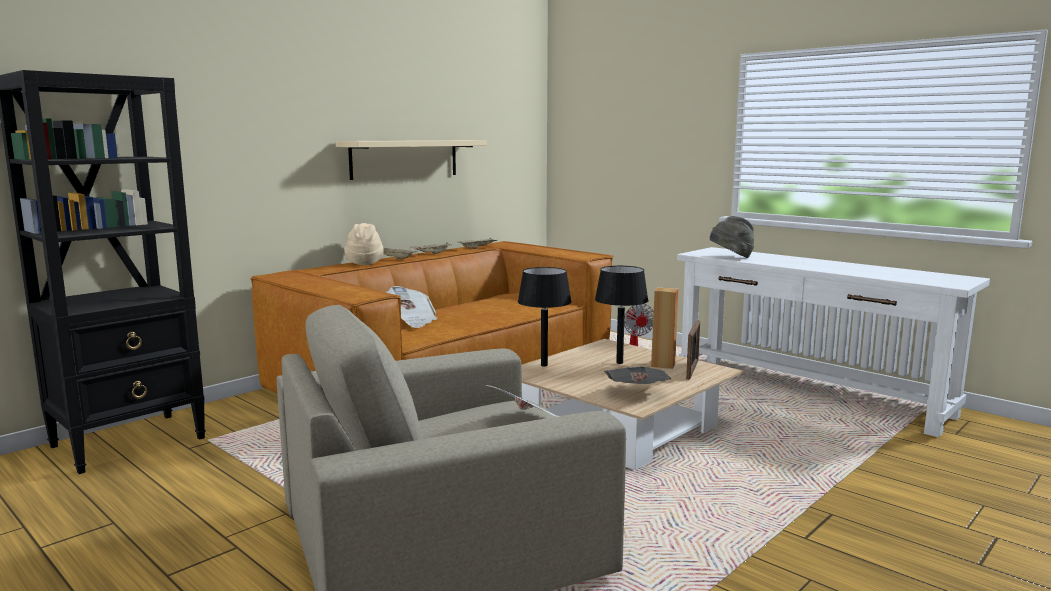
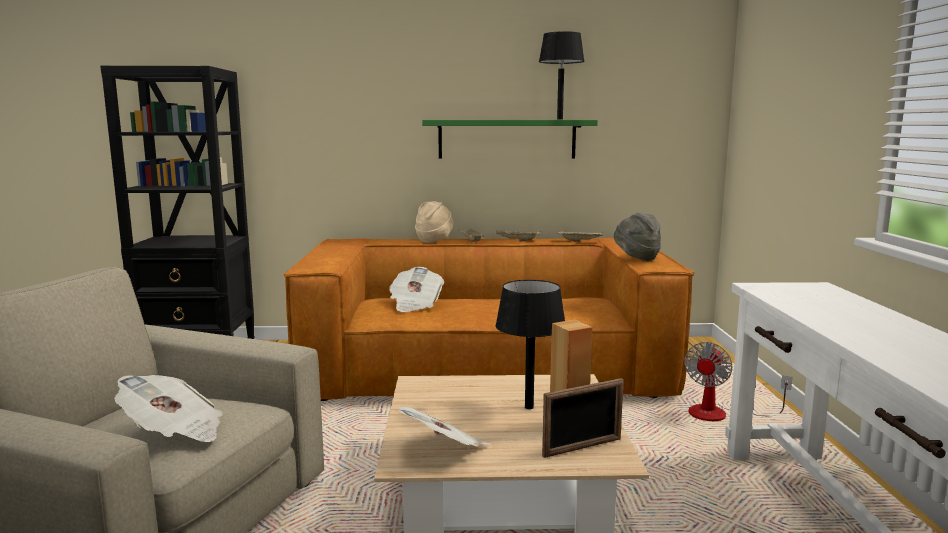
camera: 45 degrees right, 0 degrees up
(405, 159) = (507, 139): beige shelf -> green shelf
(544, 365) = (453, 383): black table lamp -> black table lamp (560, 119)
(731, 257) = (789, 301): grey hat -> grey hat (636, 258)

